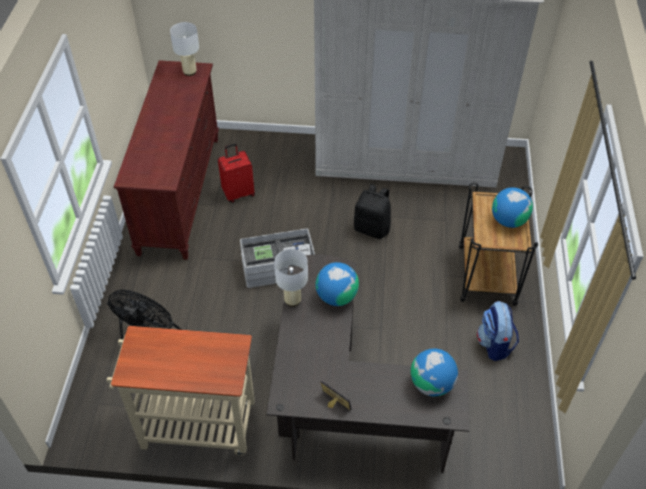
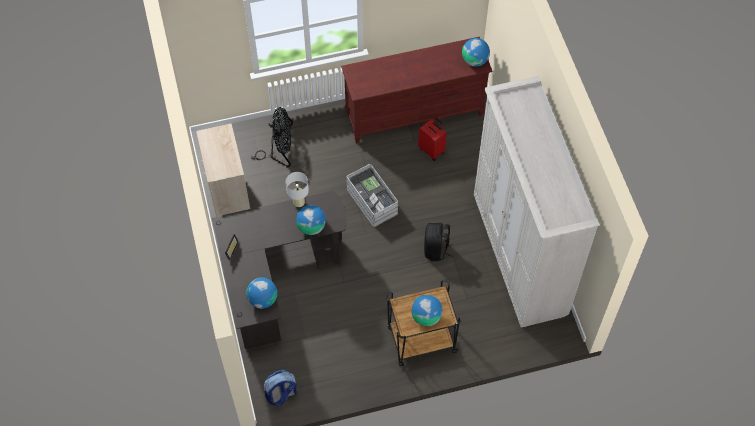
camera: 70 degrees right, 10 degrees up
(189, 72) = (474, 60): white table lamp -> globe
(196, 426) = (229, 200): beige cart -> beige cabinet
(494, 344) = (358, 359): backpack -> backpack (281, 395)

